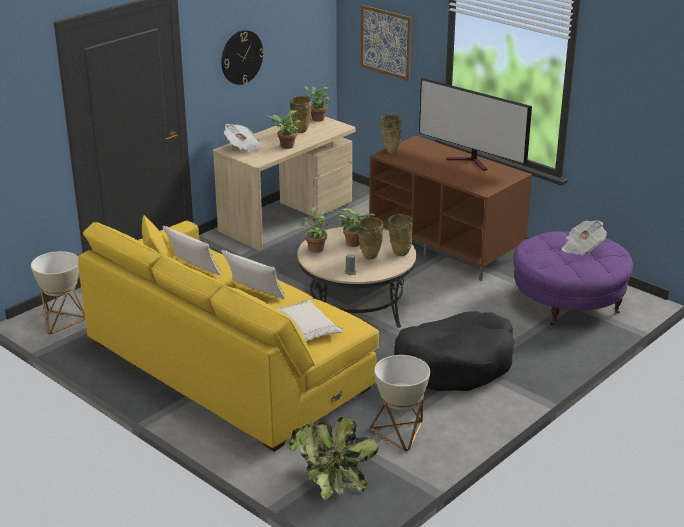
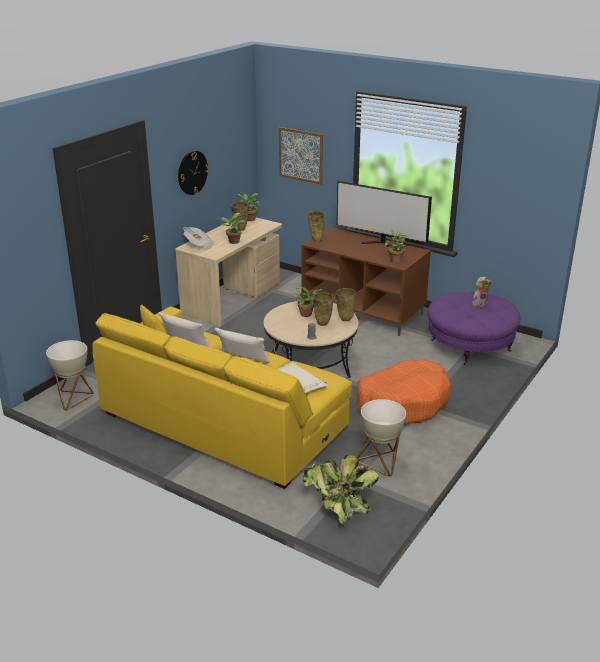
camera: 10 degrees left, 0 degrees up
(315, 248) = (277, 320): potted plant -> potted plant (394, 260)
(455, 364) = (402, 402): black dog bed -> orange dog bed
(582, 248) = (479, 303): newspaper -> plush toy

